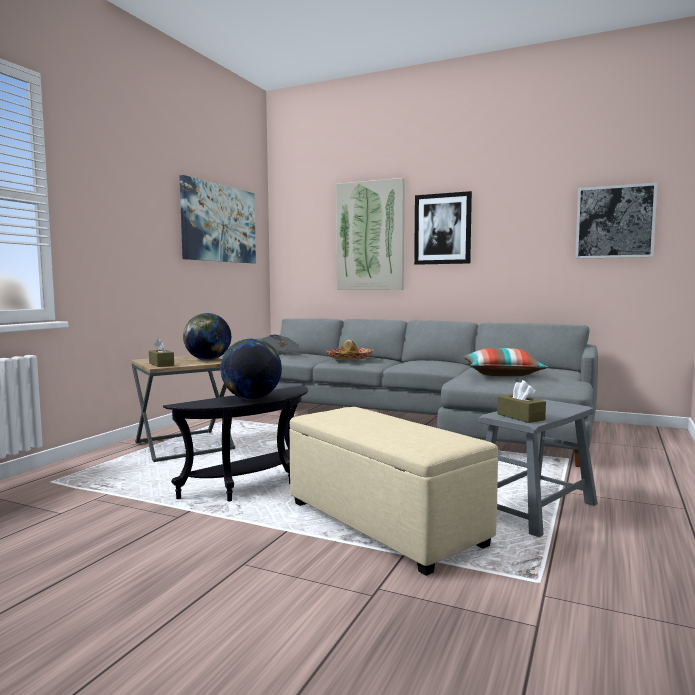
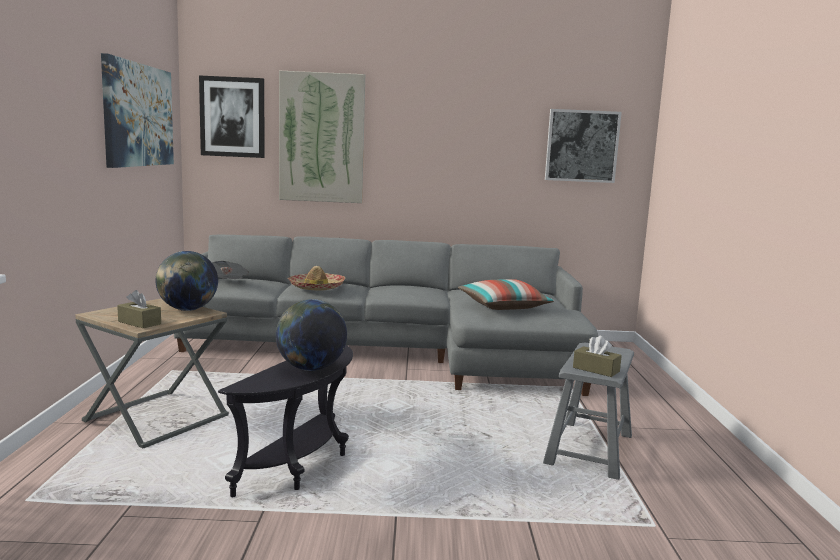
camera: 25 degrees left, 5 degrees up
(382, 523) = (477, 488): beige ottoman -> none
(442, 229) = (409, 137): picture -> picture (232, 117)

